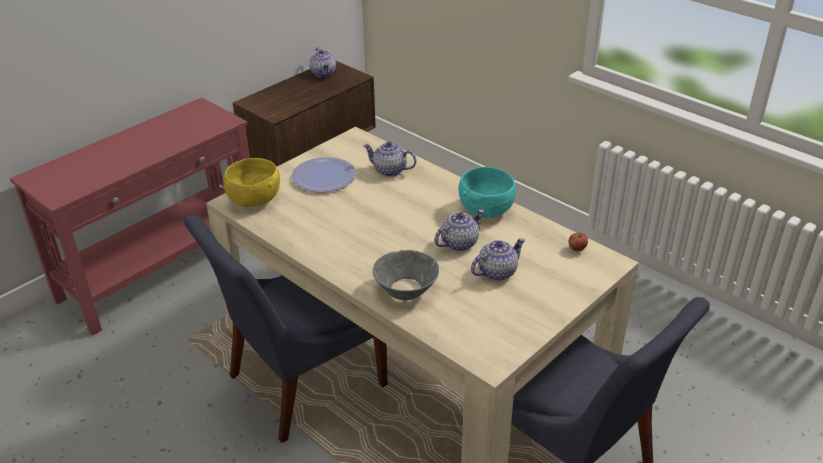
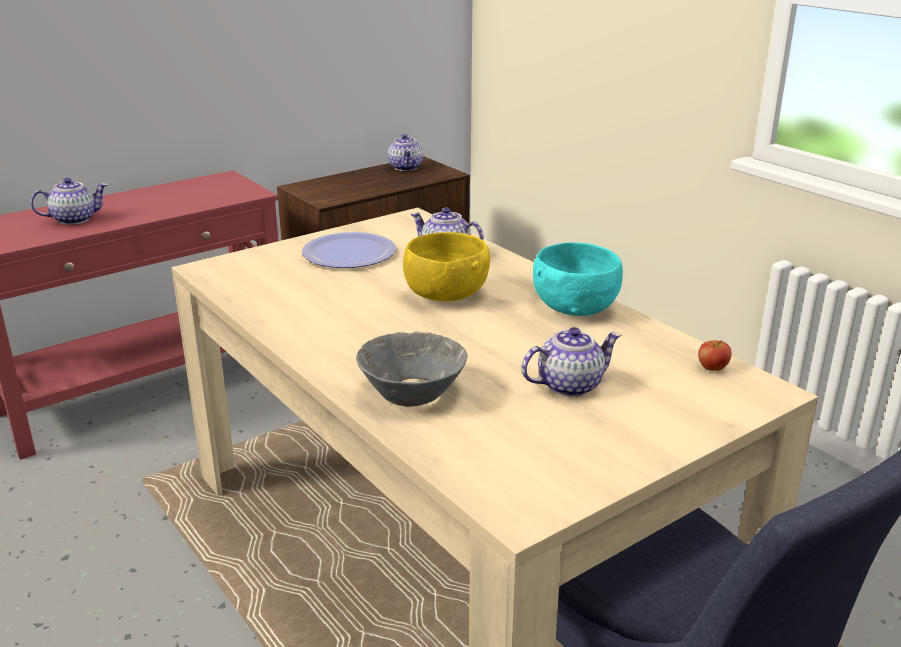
camera: 10 degrees right, 10 degrees down
(254, 200) = (238, 269): yellow bowl -> yellow bowl (445, 295)
(300, 383) = (275, 557): blue chair -> none
(459, 243) = (519, 343): teapot -> teapot (75, 219)

